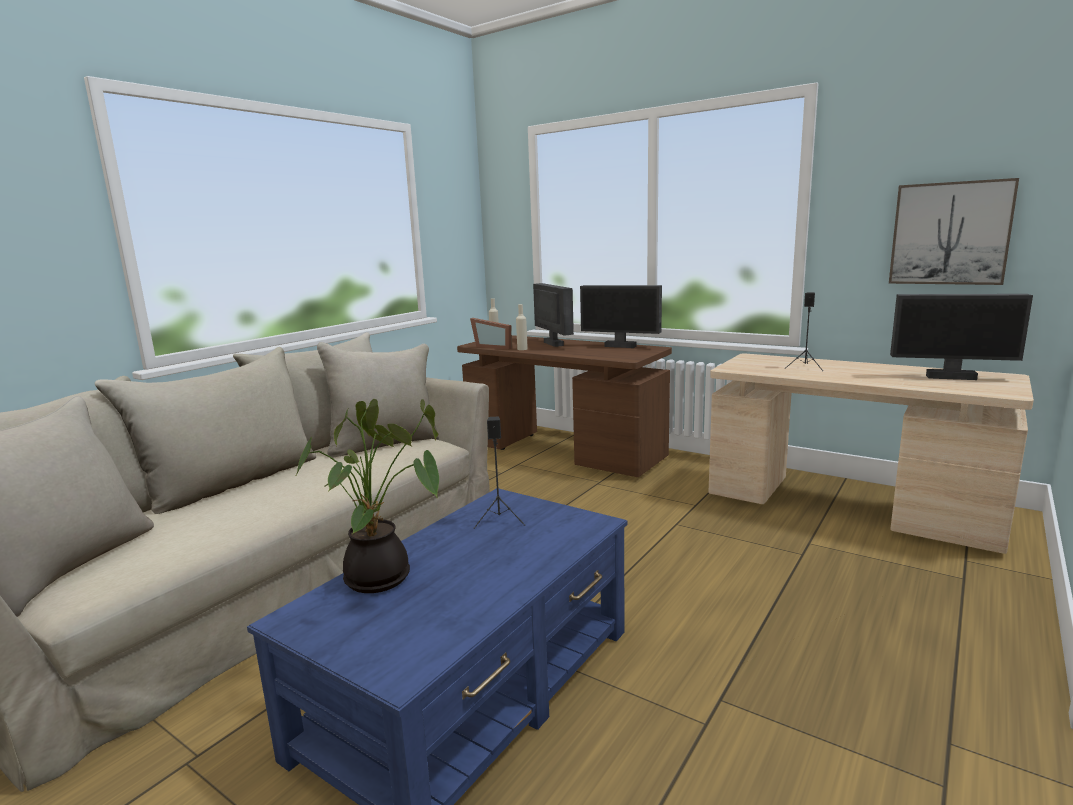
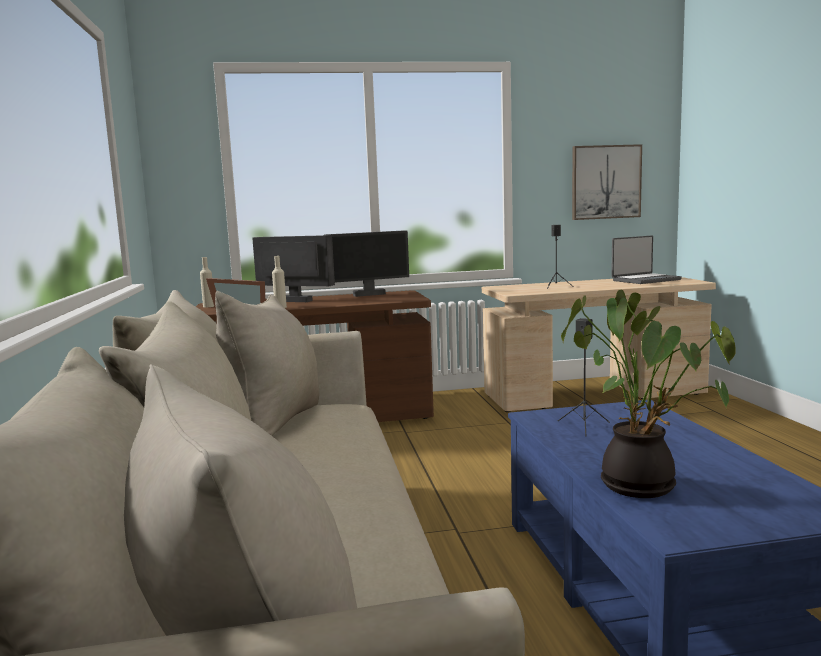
camera: 45 degrees left, 5 degrees down
(950, 377) = (645, 280): monitor -> laptop

